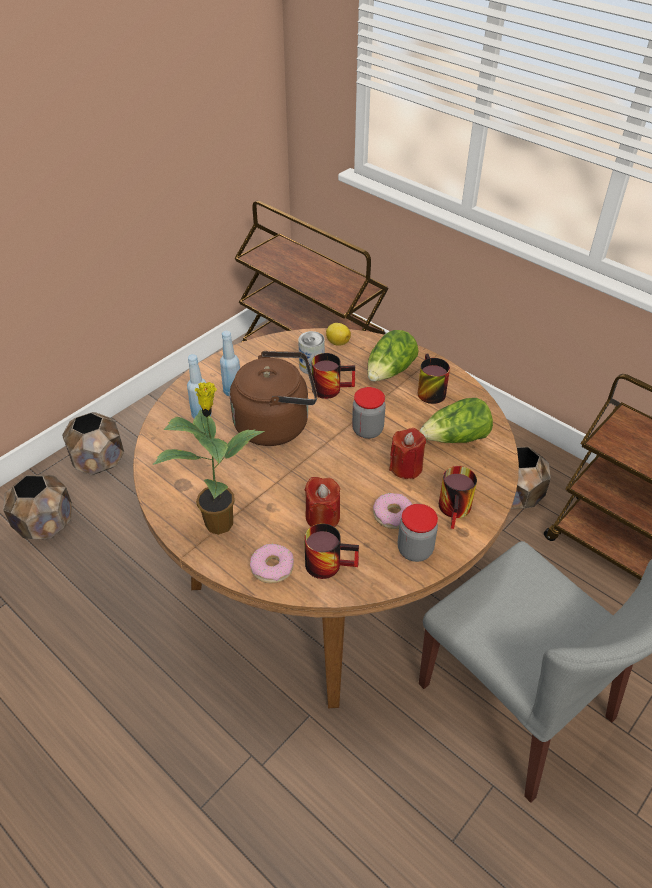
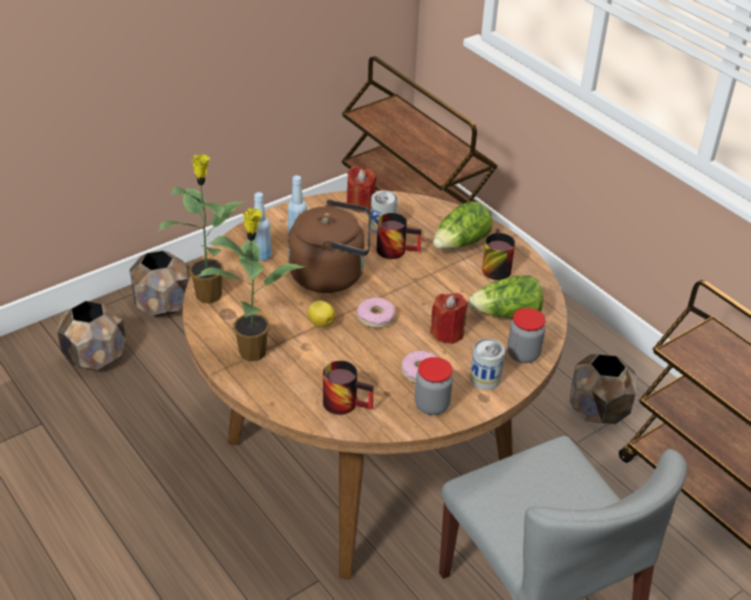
camera: 10 degrees right, 5 degrees down
(159, 465) = (209, 293): none -> potted plant
(272, 568) = (291, 397): donut -> donut (376, 317)
(322, 517) = (352, 363): red candle -> red candle (360, 204)
(337, 342) = (416, 208): lemon -> lemon (321, 323)
(367, 430) = (420, 294): jar -> jar (523, 354)
(457, 510) = (485, 378): mug -> can

